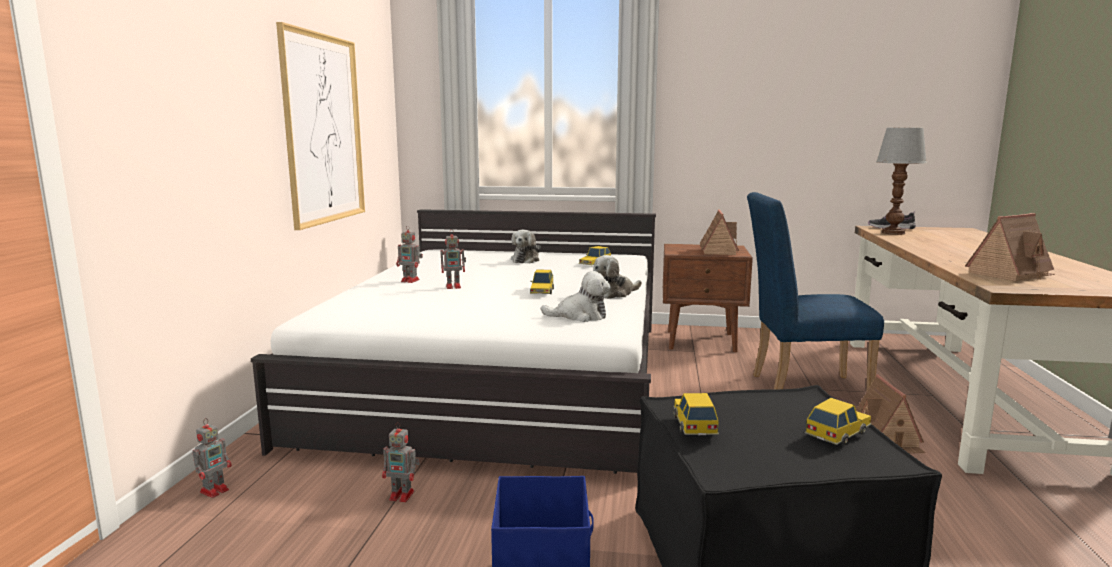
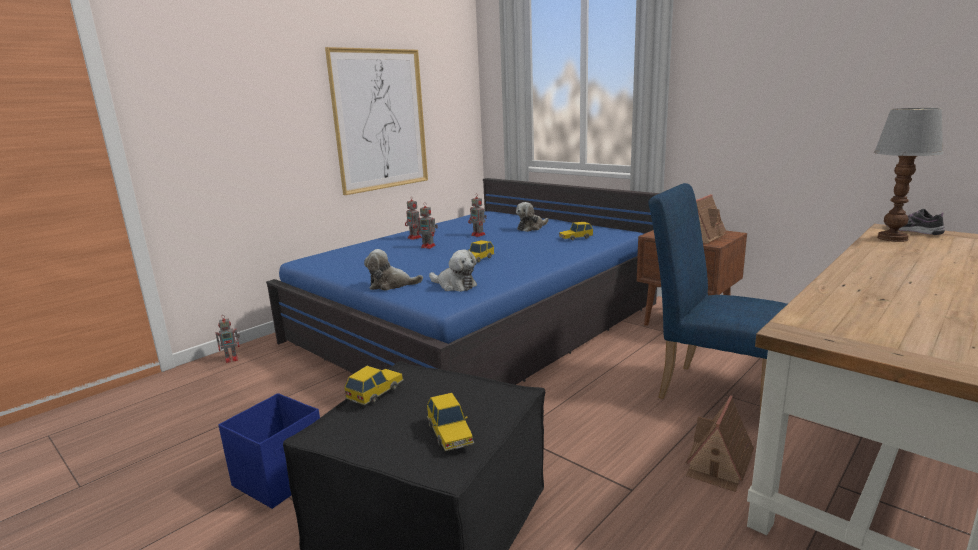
camera: 35 degrees right, 5 degrees up
(403, 495) = (302, 391): toy robot -> toy robot (479, 235)
(503, 377) = (477, 322): white bed -> blue bed
(615, 293) = (526, 269): plush toy -> plush toy (391, 285)
(838, 433) = (450, 433): toy car -> toy car turned 75 degrees clockwise
(1010, 274) = (866, 315): toy house -> none

